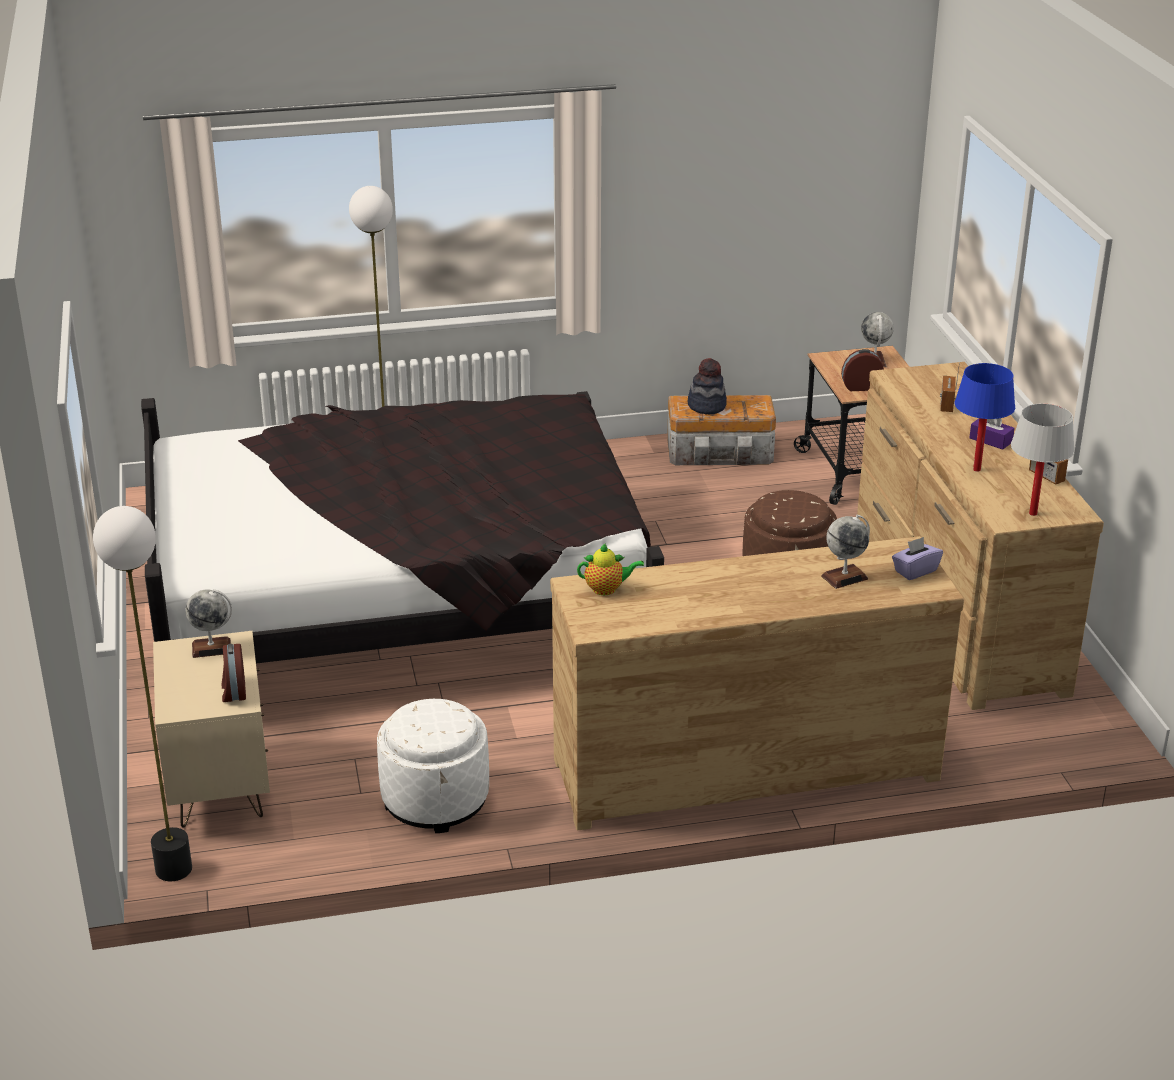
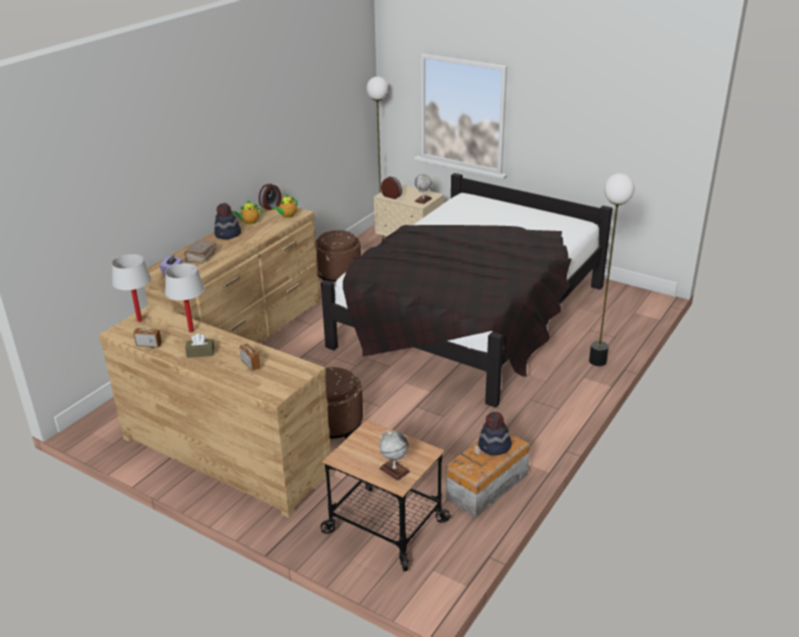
camera: 135 degrees right, 0 degrees up
(435, 800) = (338, 274): white ottoman -> brown ottoman
(684, 609) = (249, 222): none -> teapot
(751, 601) = (228, 234): none -> hat
(844, 577) = (201, 257): globe -> brown book
(861, 386) = (371, 439): alarm clock -> alarm clock (271, 206)
(977, 469) = (191, 331): blue table lamp -> white table lamp
(990, 440) = (200, 353): purple tissue box -> brown tissue box

